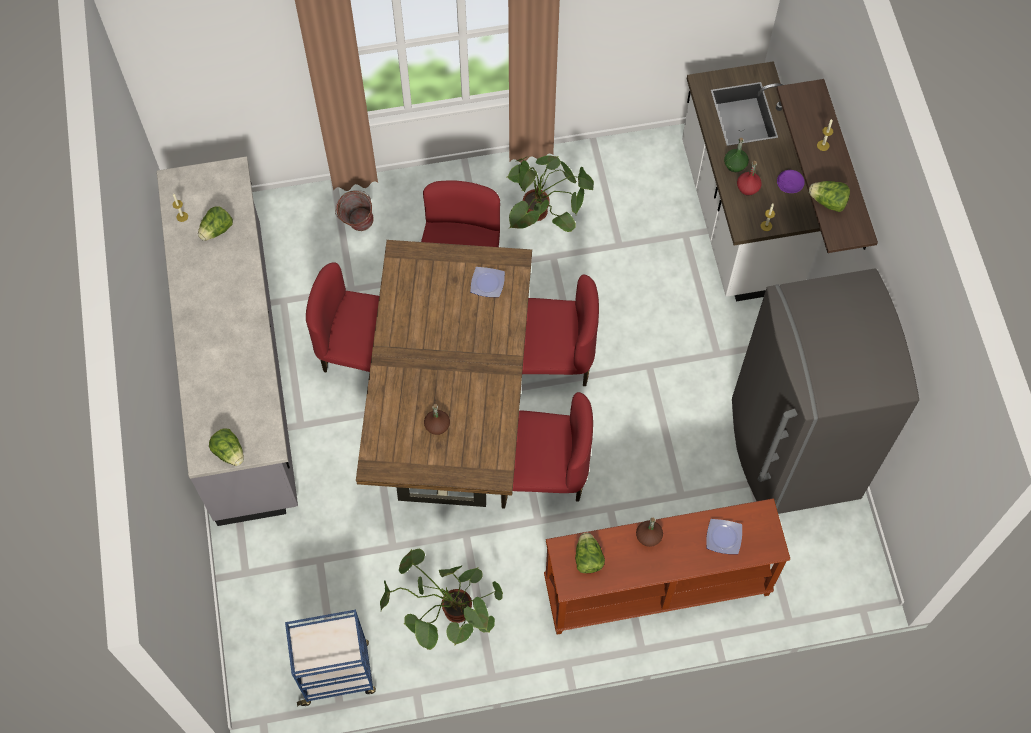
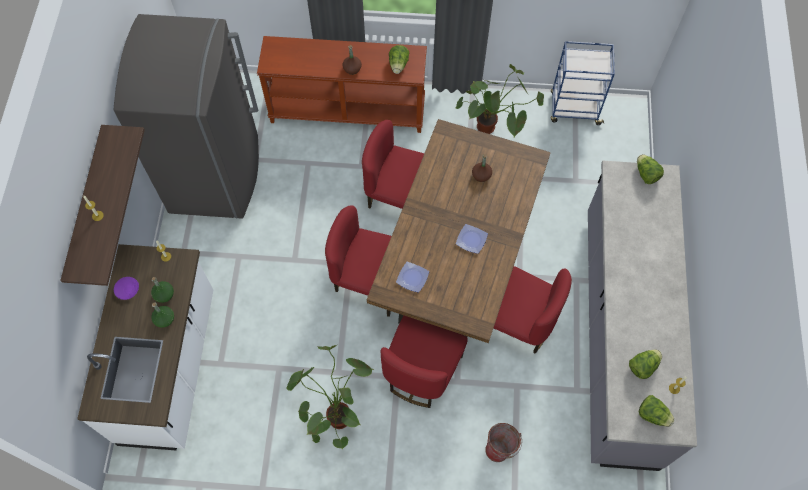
camera: 165 degrees left, 0 degrees up
(724, 537) = (301, 57): plate -> plate (470, 240)
(748, 188) = (164, 294): red bottle -> green bottle
(828, 202) = (121, 165): lettuce -> lettuce (652, 414)

